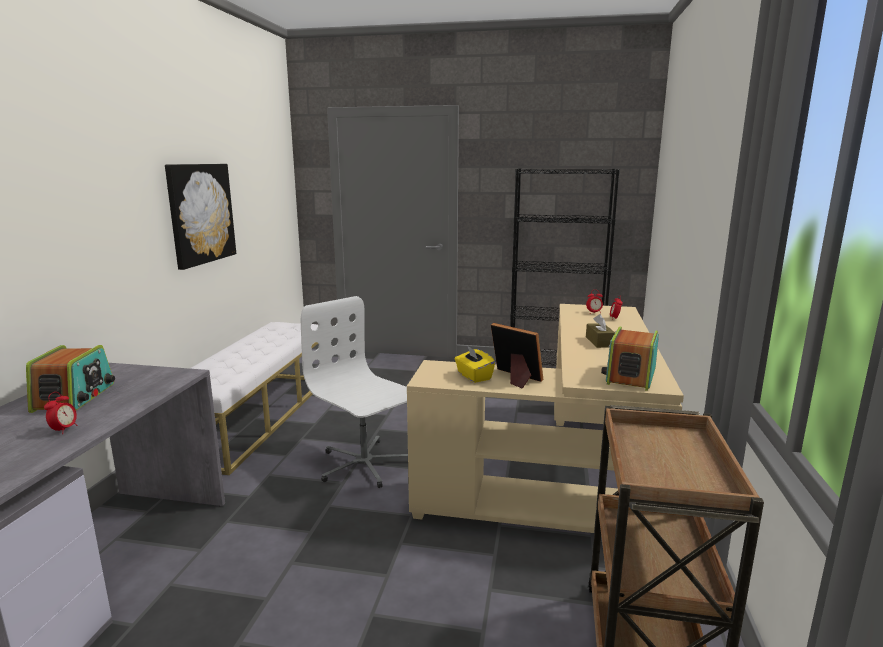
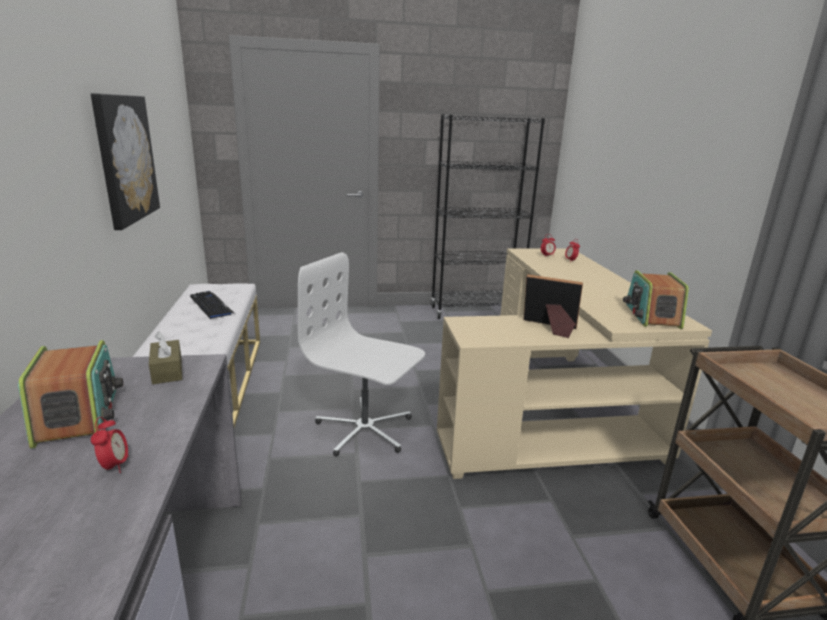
camera: 20 degrees left, 5 degrees up
(270, 339) = (211, 305): none -> keyboard
(473, 376) = (511, 330): yellow tissue box -> none
(599, 342) = (587, 284): brown tissue box -> brown tissue box (167, 371)

